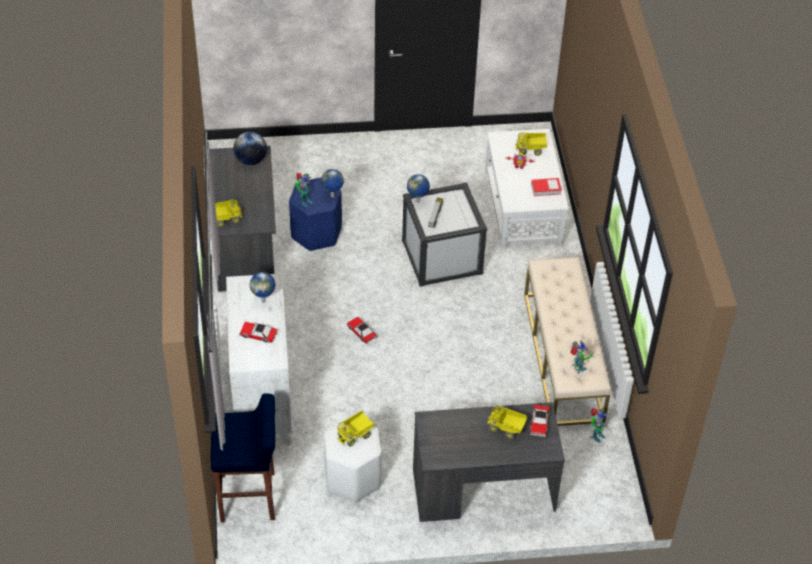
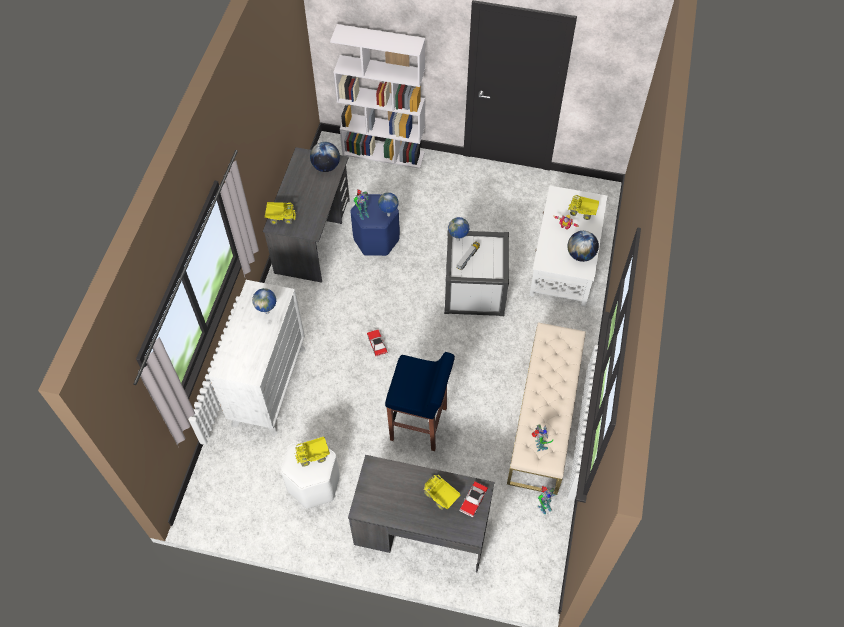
camera: 20 degrees right, 10 degrees up
(249, 497) = (221, 475): blue stool -> blue stool (419, 424)
(258, 334) = (248, 345): toy car -> none
(287, 147) = (384, 153): none -> white bookcase
(546, 189) = (580, 255): book -> globe

